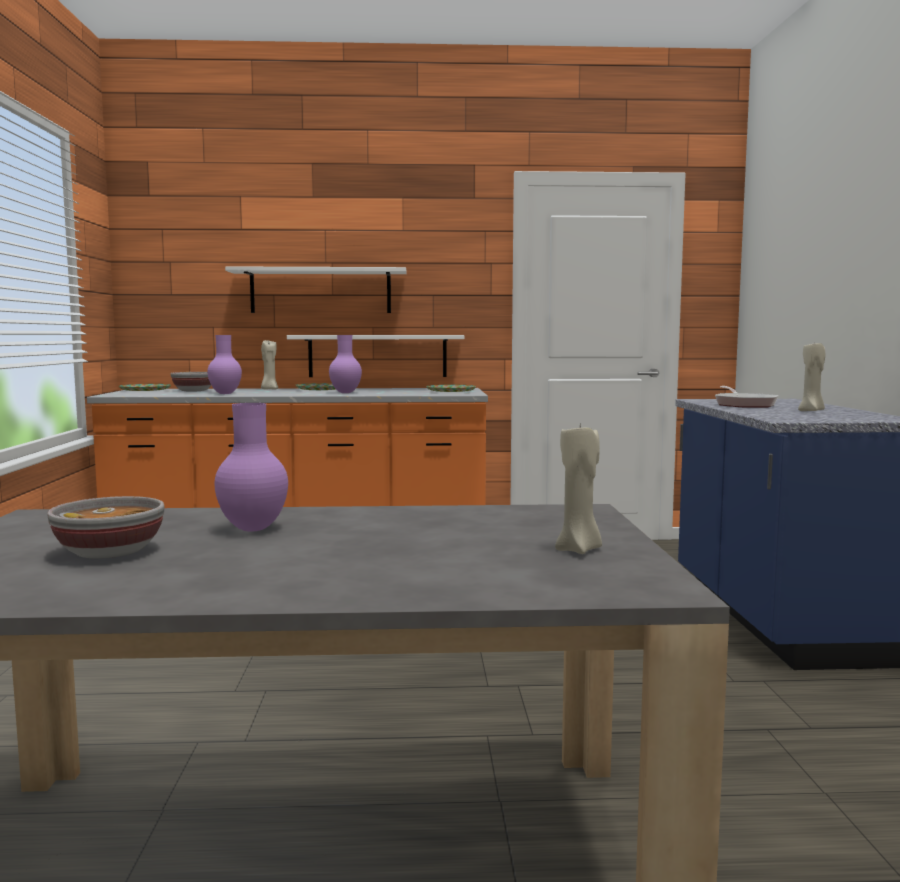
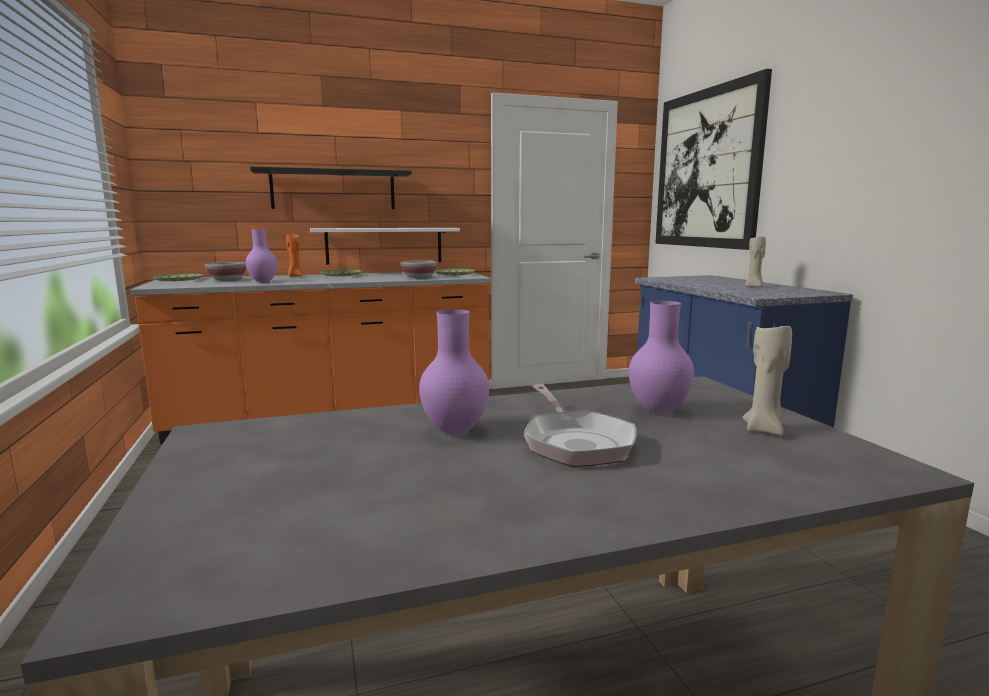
camera: 15 degrees left, 5 degrees up
(110, 552) = (352, 478): bowl -> bowl (419, 277)
(269, 389) = (295, 276): beige candle -> orange candle
(320, 291) = (333, 190): white shelf -> black shelf
(346, 392) = (370, 278): purple vase -> purple vase (659, 411)
(744, 404) = (695, 282): frying pan -> frying pan (575, 442)
(792, 257) = (707, 169): none -> picture

